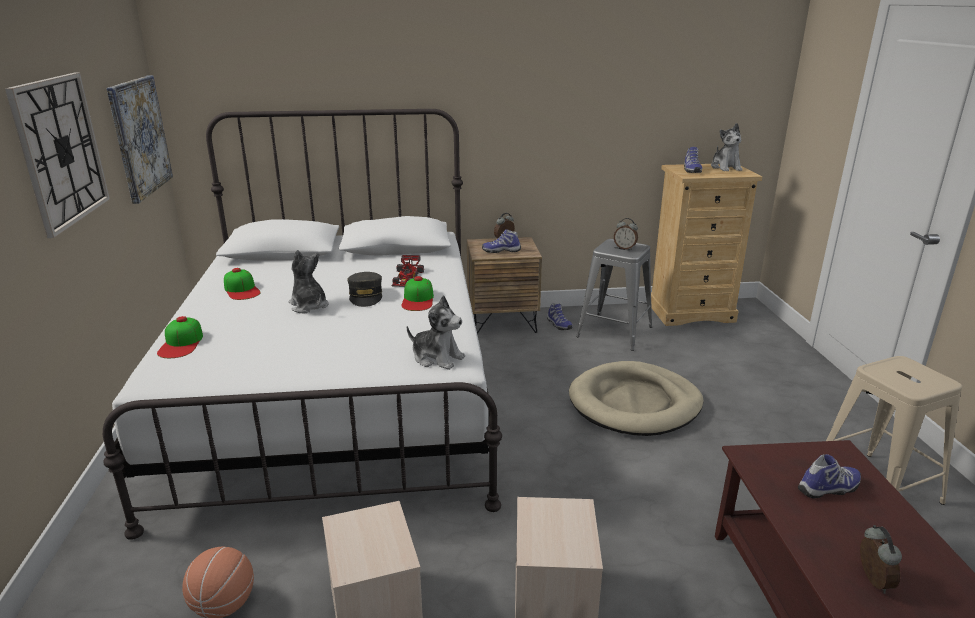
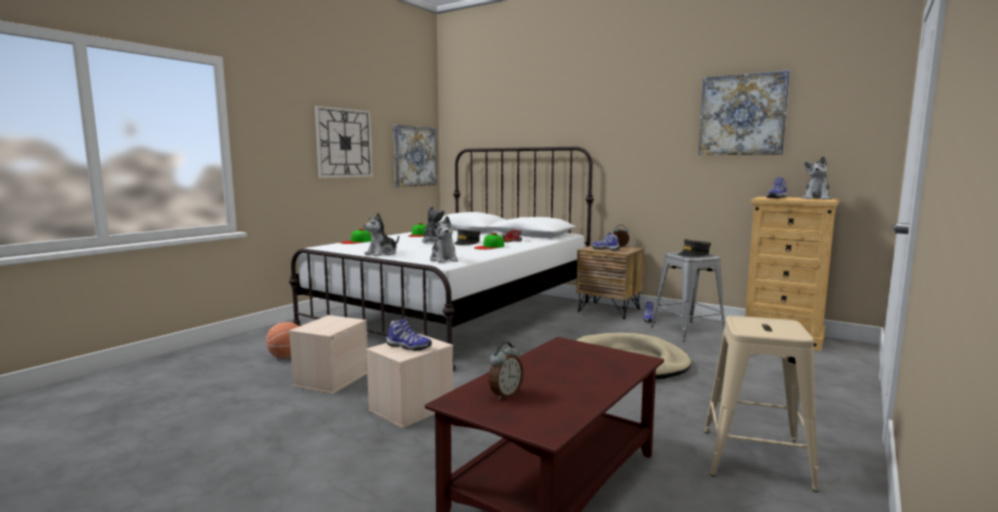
camera: 40 degrees right, 15 degrees down
(312, 370) = (382, 253): none -> plush toy
(625, 248) = (694, 254): alarm clock -> grey cap
(645, 69) = (742, 115): none -> picture
(829, 489) = (583, 366): shoe -> shoe (408, 347)

